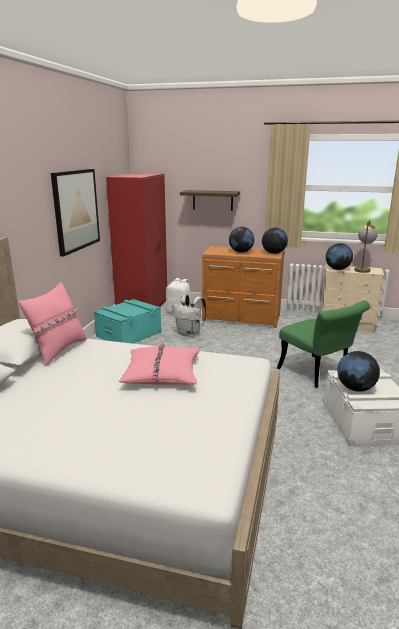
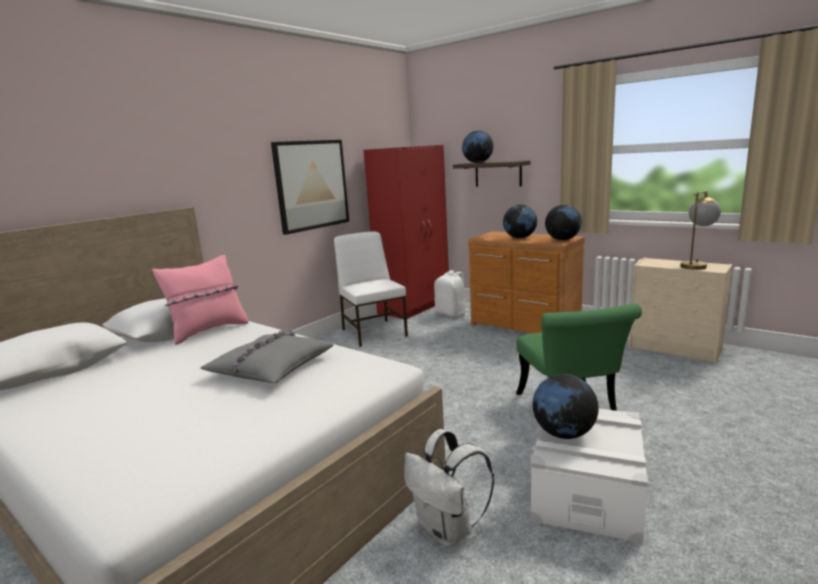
camera: 25 degrees right, 5 degrees down
(129, 334) = (374, 332): turquoise storage box -> white chair
(162, 373) = (271, 367): pink pillow -> grey pillow
(189, 333) = (442, 338): white backpack -> white backpack (448, 530)
(337, 269) = (654, 264): globe -> globe (477, 163)

